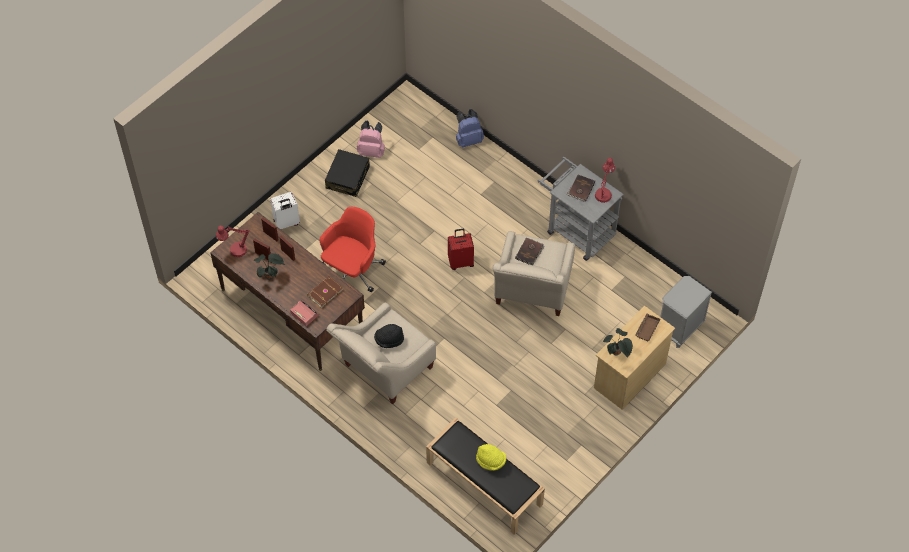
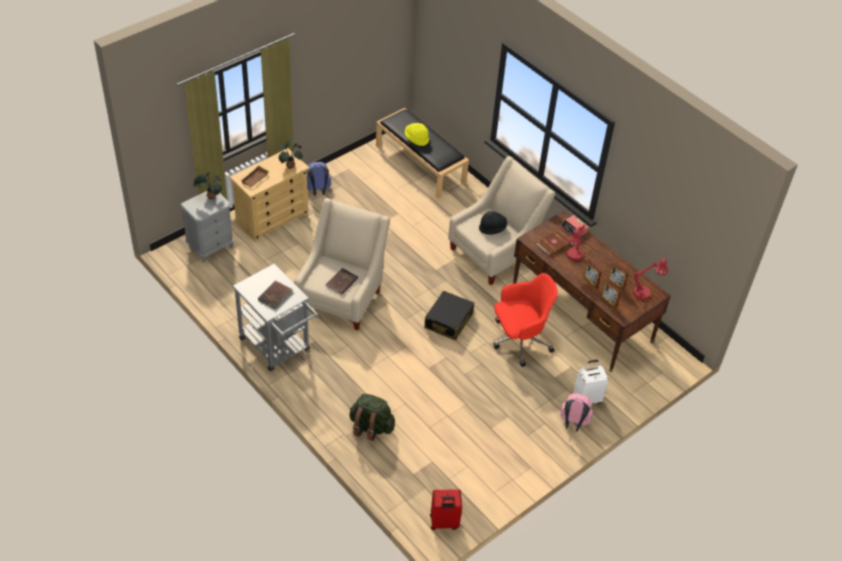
camera: 175 degrees left, 10 degrees down
(270, 276) = (608, 266): potted plant -> potted plant (210, 197)
(348, 177) = (517, 439): black suitcase -> black suitcase (448, 321)
(352, 271) = (519, 340): red office chair -> red office chair turned 150 degrees counterclockwise
(372, 151) = (487, 467): pink backpack -> pink backpack (573, 423)
(460, 262) = (406, 334): red suitcase -> red suitcase (444, 523)
(468, 139) = (371, 464): blue backpack -> blue backpack (318, 191)
(475, 170) = (371, 427): none -> green backpack
(604, 192) = (252, 288): red table lamp -> red table lamp (573, 257)

